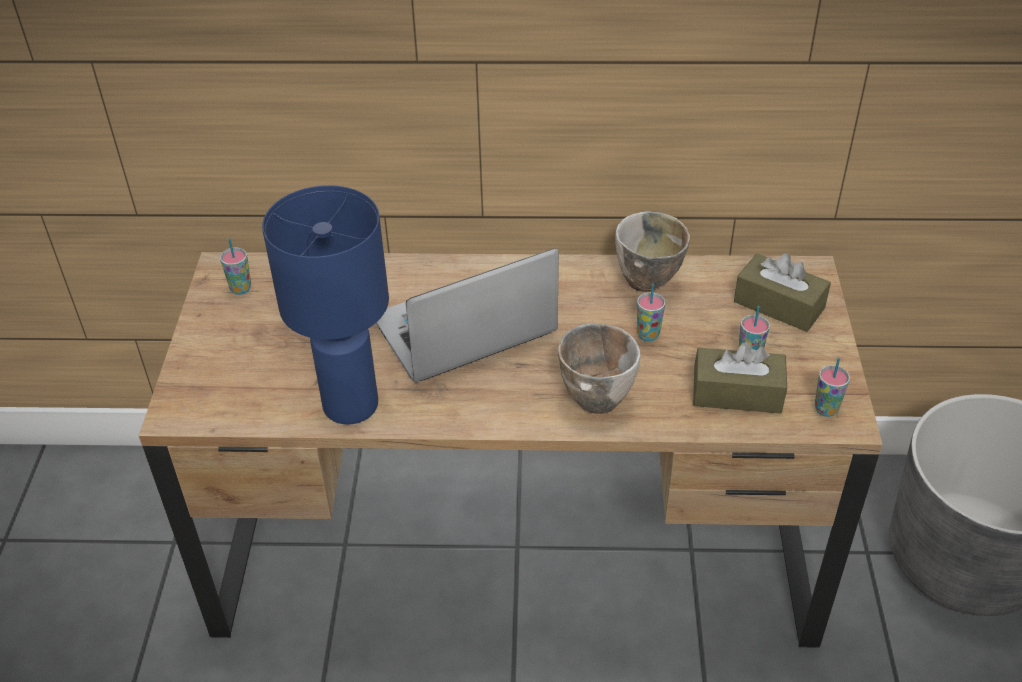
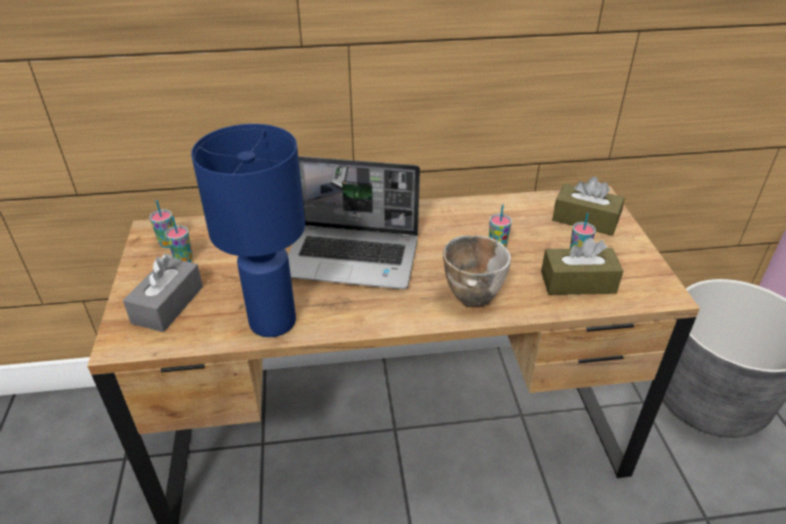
camera: 10 degrees left, 5 degrees down
(233, 370) = (168, 304): none -> grey tissue box
(463, 330) = (354, 257): laptop -> laptop turned 135 degrees counterclockwise
(646, 284) = (484, 214): bowl -> none
(826, 409) = (648, 287): cup -> cup (184, 260)

